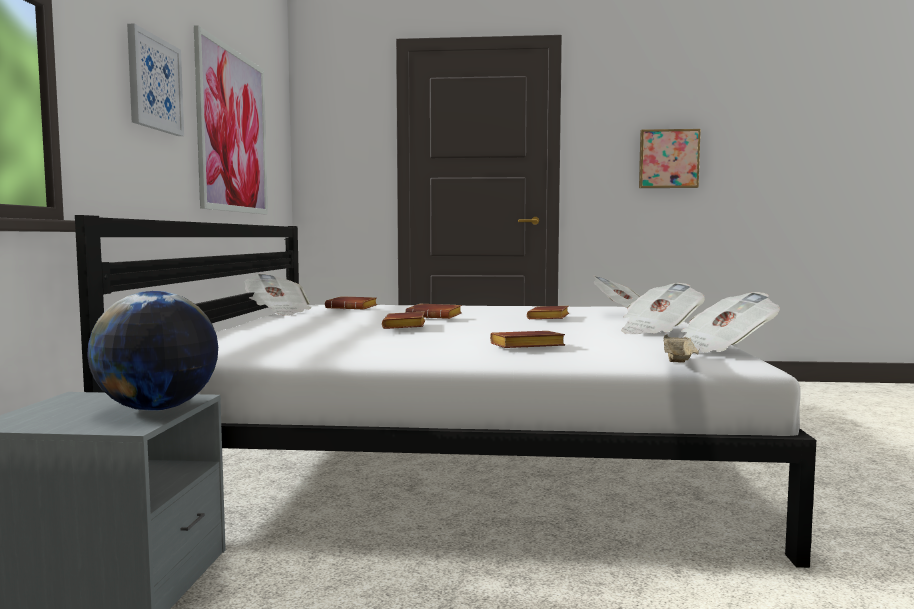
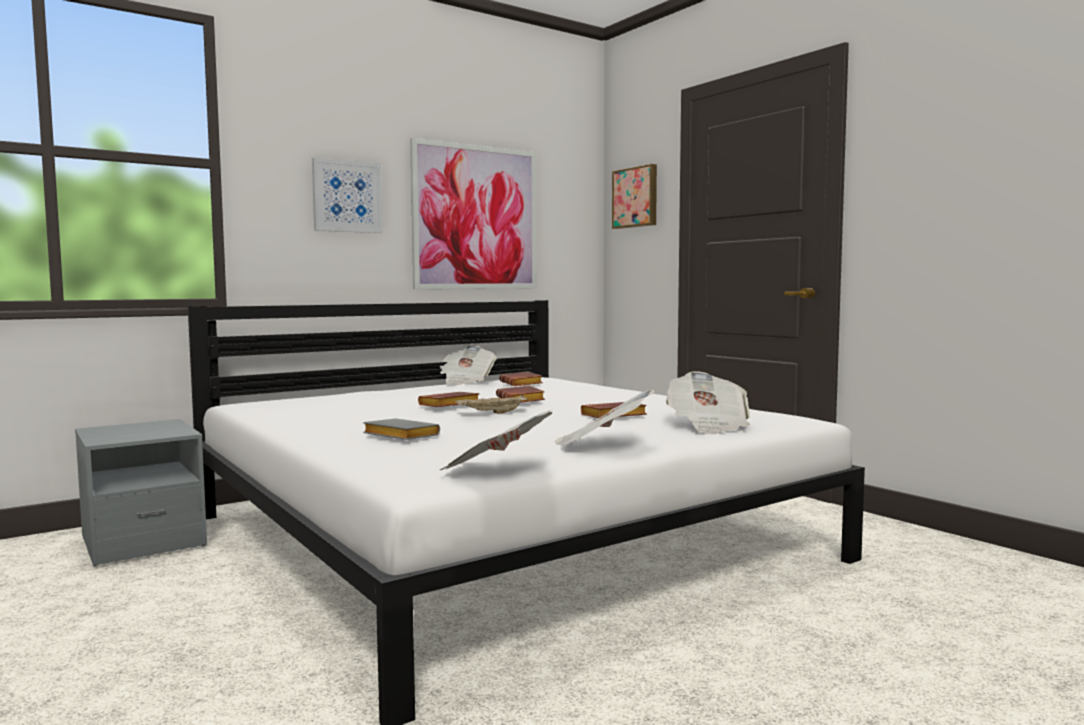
camera: 50 degrees right, 0 degrees up
(157, 409) = (148, 435): globe -> none
(525, 347) = (398, 436): brown book -> grey book
(668, 159) = (992, 197): picture -> picture (636, 197)
(679, 363) = (375, 472): beige tray -> beige tray (491, 413)

